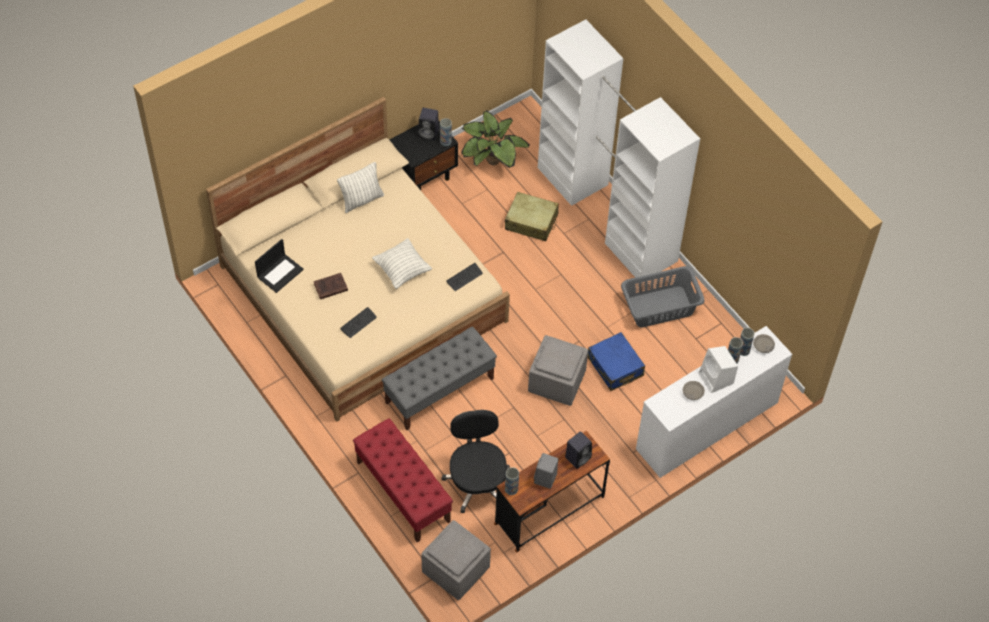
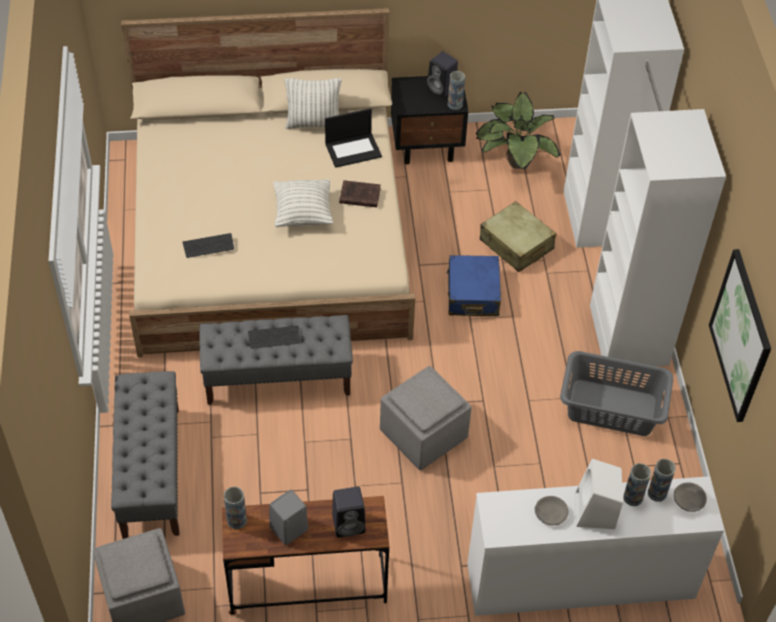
camera: 30 degrees right, 5 degrees down
(280, 272) = (167, 158): laptop -> laptop (353, 149)
(329, 287) = (207, 196): brown book -> brown book (358, 196)
(403, 491) = (151, 471): red bench -> grey bench
(464, 277) = (369, 253): keyboard -> keyboard (274, 338)
(477, 481) = (245, 504): black office chair -> none
(615, 367) = (508, 451): blue suitcase -> blue suitcase (473, 294)
(748, 232) = (741, 336): none -> picture

